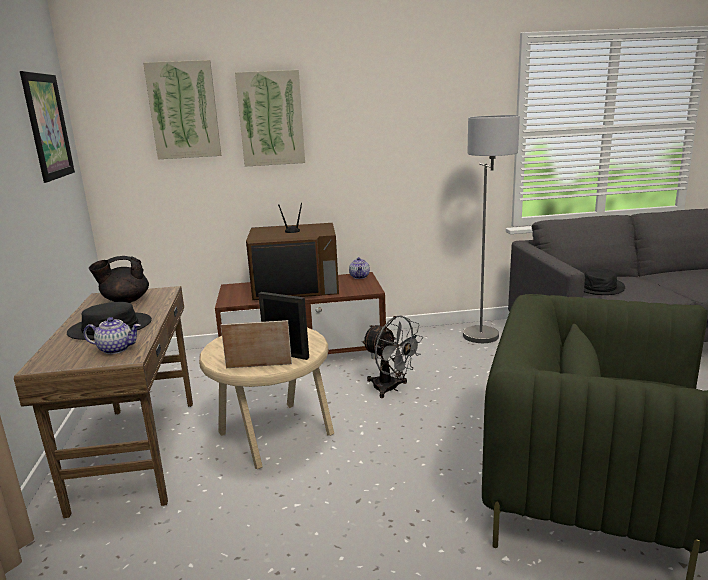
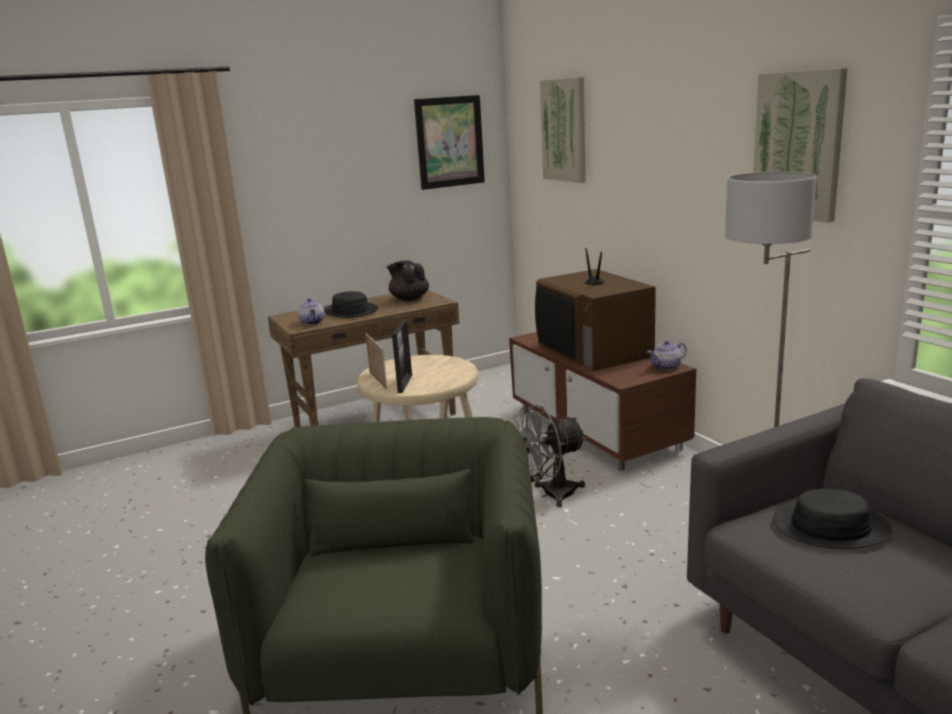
camera: 70 degrees right, 0 degrees up
(271, 118) = (622, 146): picture -> picture (798, 145)
(391, 389) = (551, 495): grey fan -> grey fan turned 45 degrees clockwise

